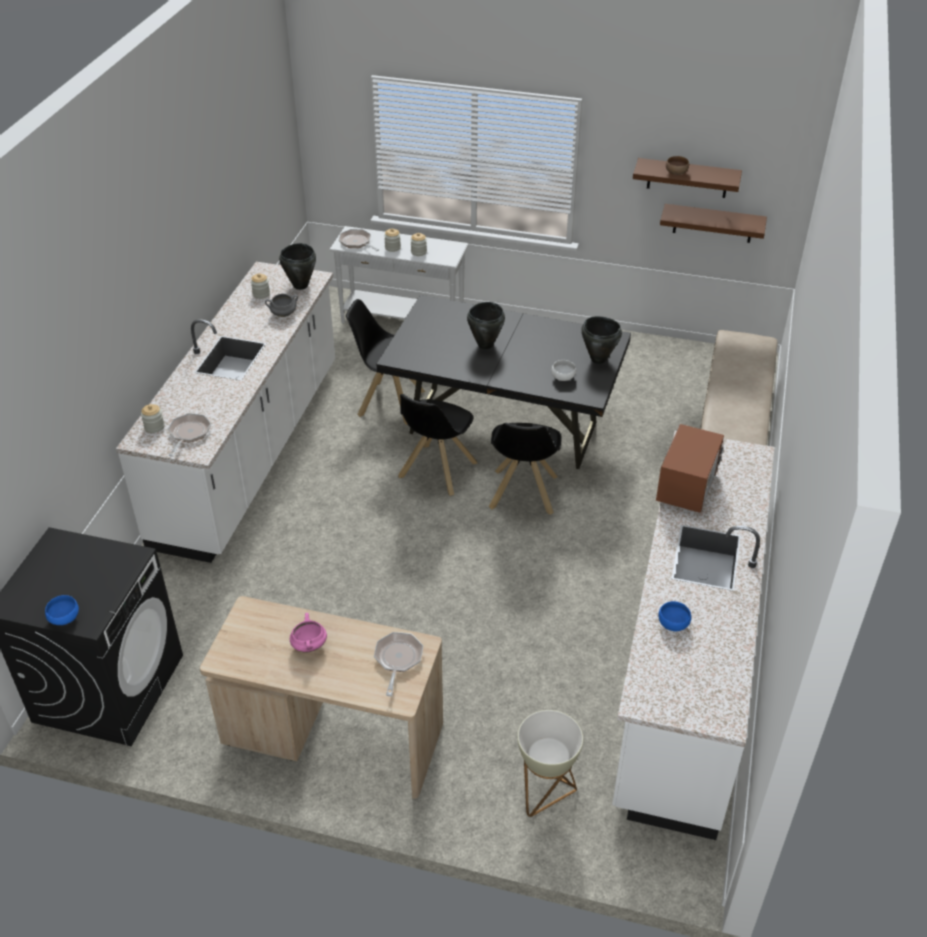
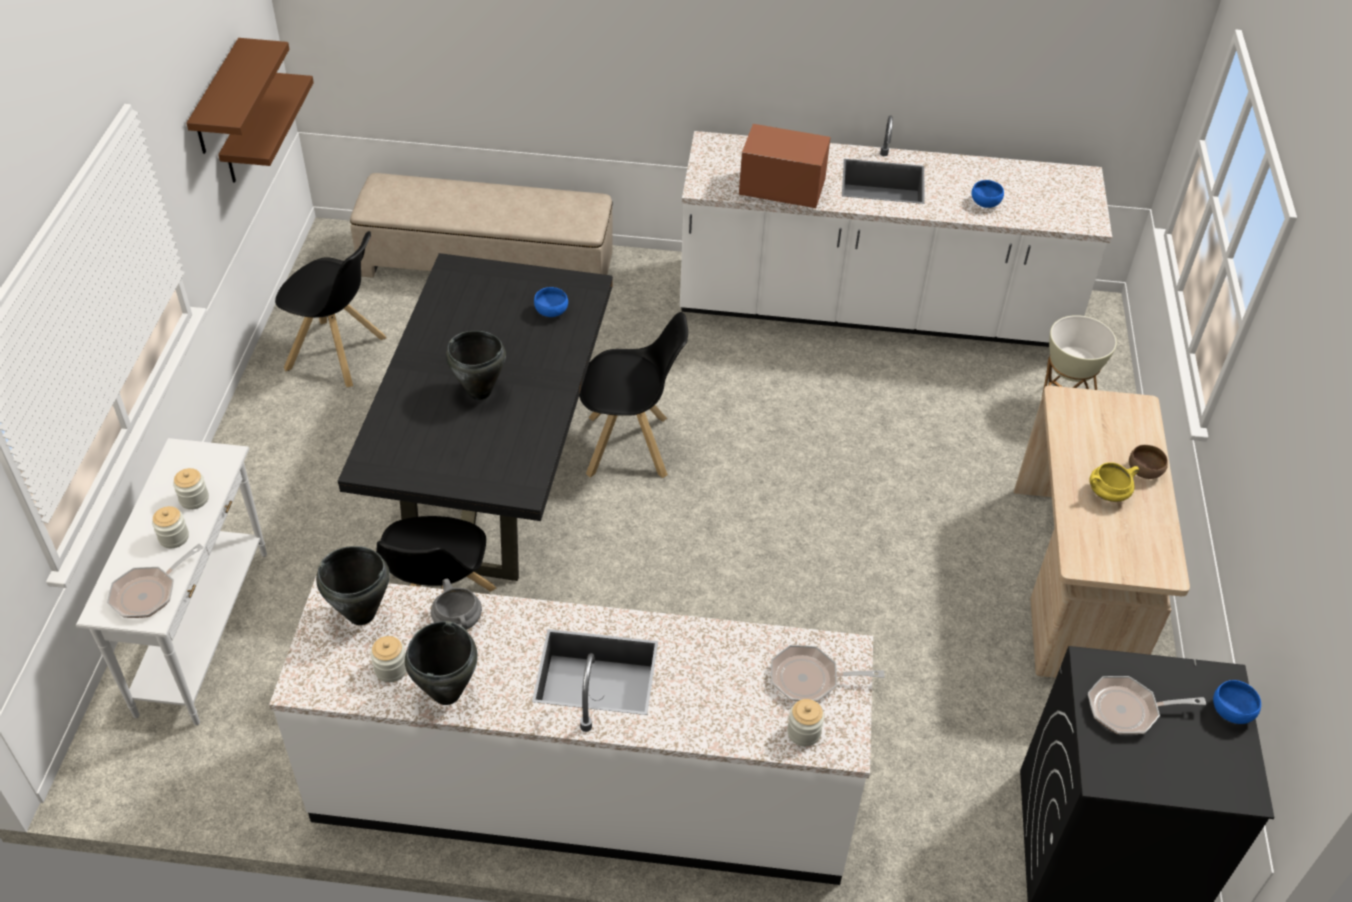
camera: 100 degrees left, 5 degrees up
(309, 645) = (1107, 494): pink cooking pot -> yellow cooking pot
(398, 660) = (1092, 416): frying pan -> frying pan (1128, 710)
(436, 471) = (598, 540): black chair -> black chair (338, 354)
(563, 378) = (551, 311): white bowl -> blue bowl
(598, 359) = (505, 281): black cooking pot -> black cooking pot (446, 693)
(676, 173) = (243, 89): brown bowl -> brown bowl (1145, 471)

